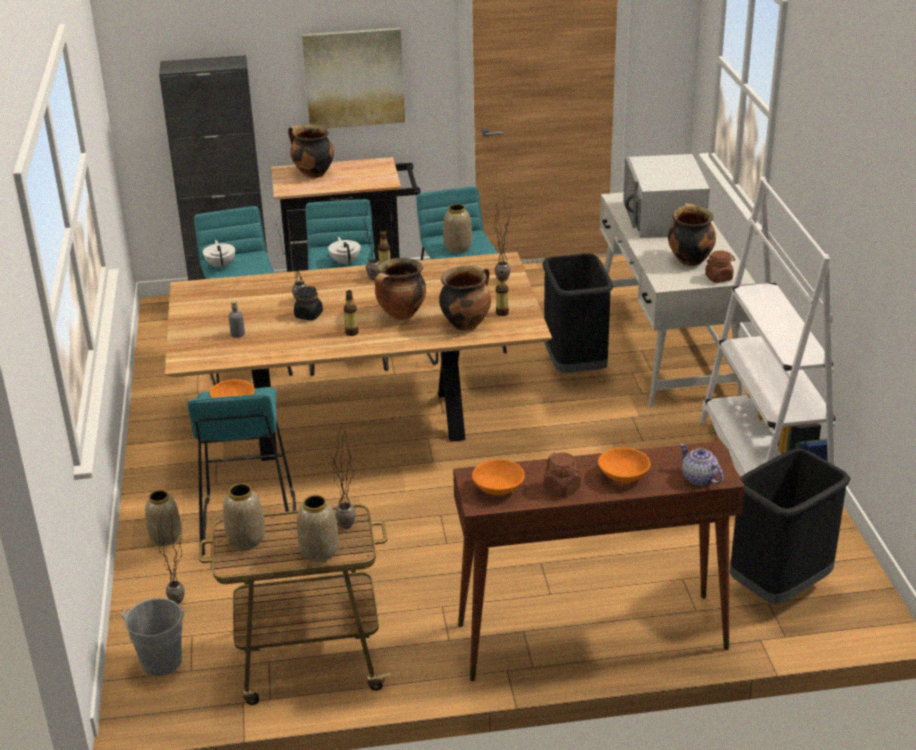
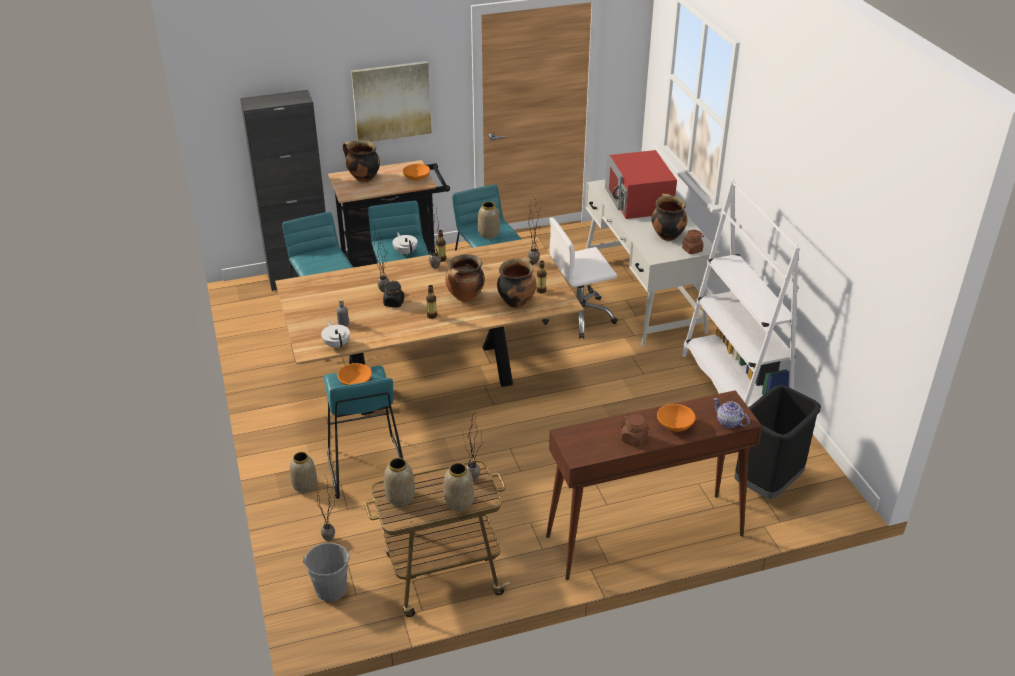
camera: 10 degrees left, 5 degrees up
(221, 265) = (308, 261): white teapot -> white teapot (337, 344)
(498, 488) = (587, 443): orange bowl -> orange bowl (416, 178)
(574, 366) = (579, 316): black trash can -> white office chair
(664, 218) = (639, 200): white microwave -> red microwave

